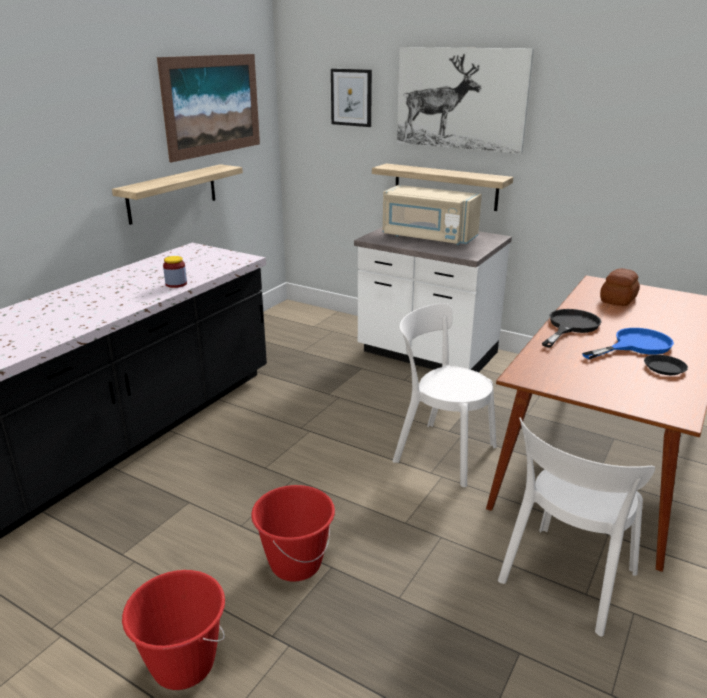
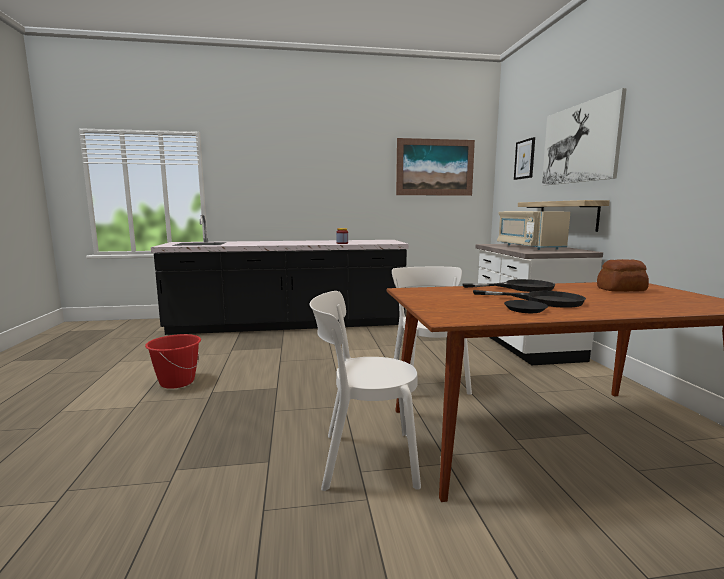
camera: 50 degrees right, 15 degrees down
(172, 193) = (395, 213): shelf -> none
(295, 563) = (268, 380): red bucket -> none
(635, 345) = (542, 300): blue frying pan -> black frying pan

